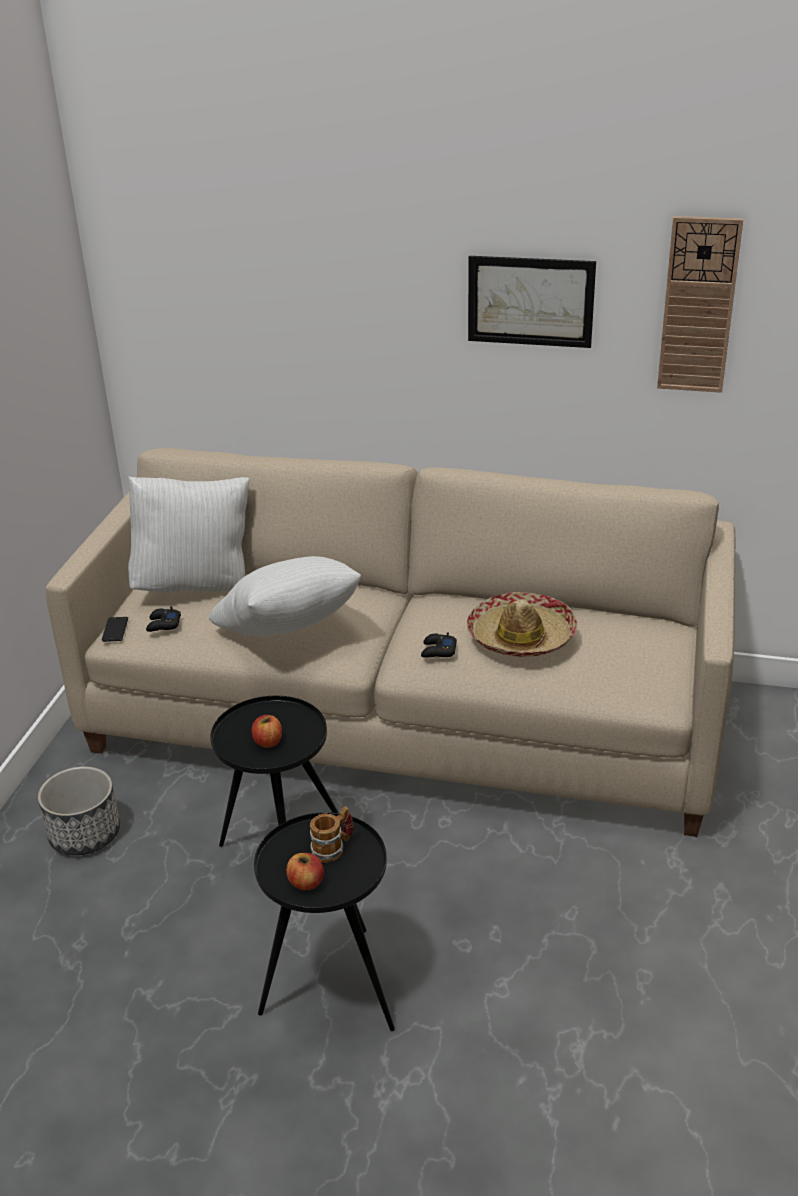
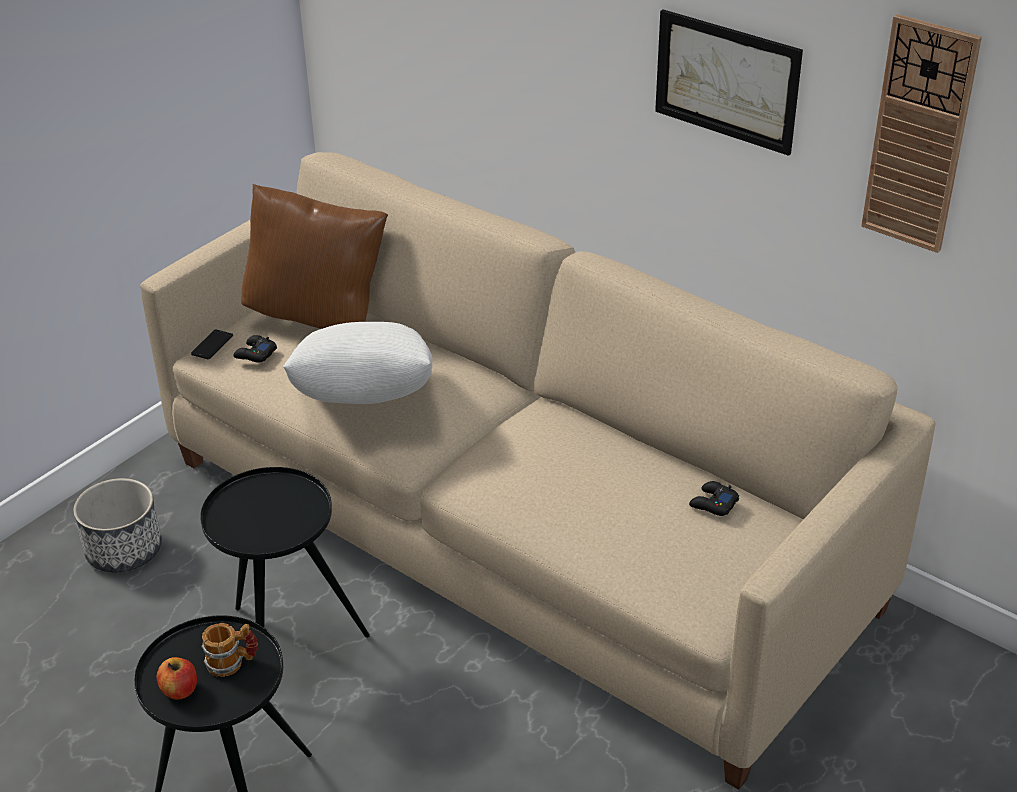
camera: 25 degrees right, 5 degrees up
(195, 585) = (318, 317): white pillow -> brown pillow
(268, 742) = (259, 521): apple -> none
(438, 651) = (498, 474): black game controller -> black game controller (713, 503)
(521, 637) = (601, 486): hat -> none

